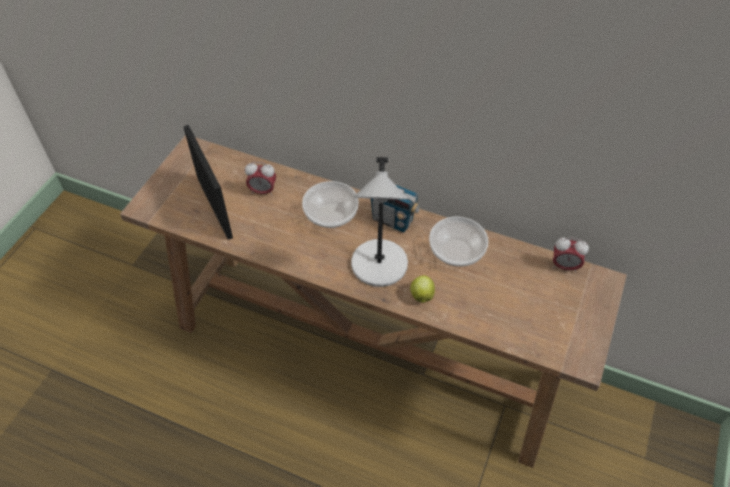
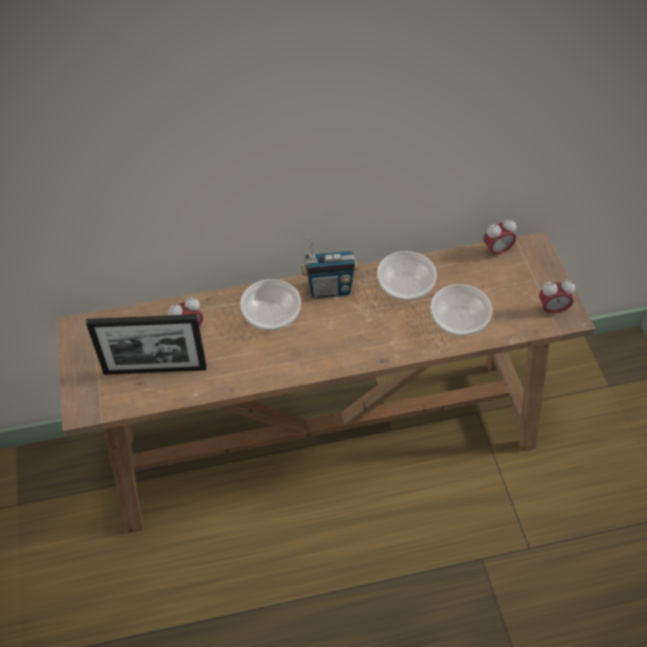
camera: 35 degrees left, 0 degrees up
(214, 207) = (155, 370): picture frame -> picture frame turned 150 degrees clockwise
(379, 267) = (354, 336): grey table lamp -> none
(421, 295) = (409, 338): apple -> none
(477, 304) = (458, 320): none -> bowl
(571, 345) = (552, 310): none -> alarm clock

